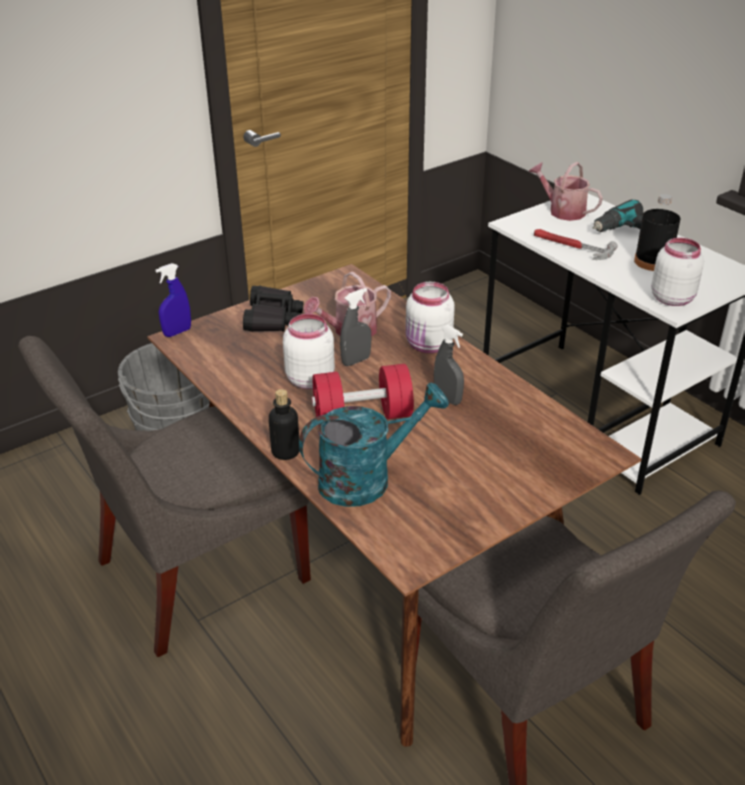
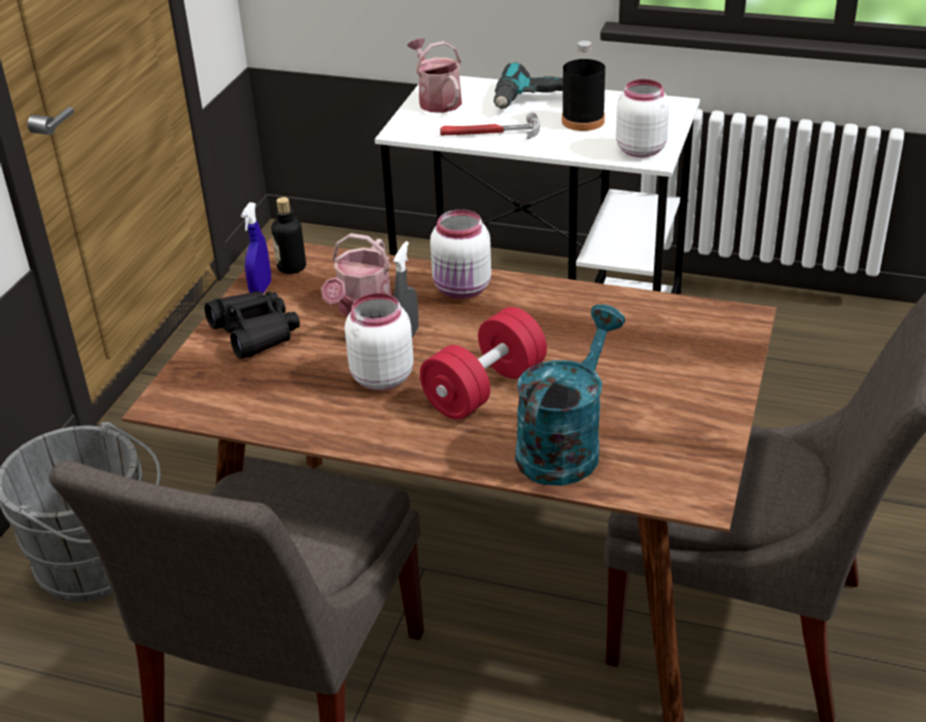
camera: 35 degrees left, 0 degrees up
(177, 332) = (156, 397): blue spray bottle -> blue spray bottle (261, 290)
(285, 452) = (450, 461): bottle -> bottle (291, 267)
(447, 398) = (546, 332): grey spray bottle -> none
(562, 211) = (437, 100): watering can -> watering can turned 60 degrees clockwise

